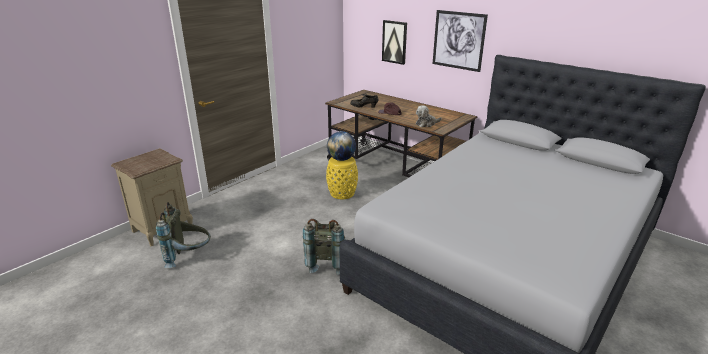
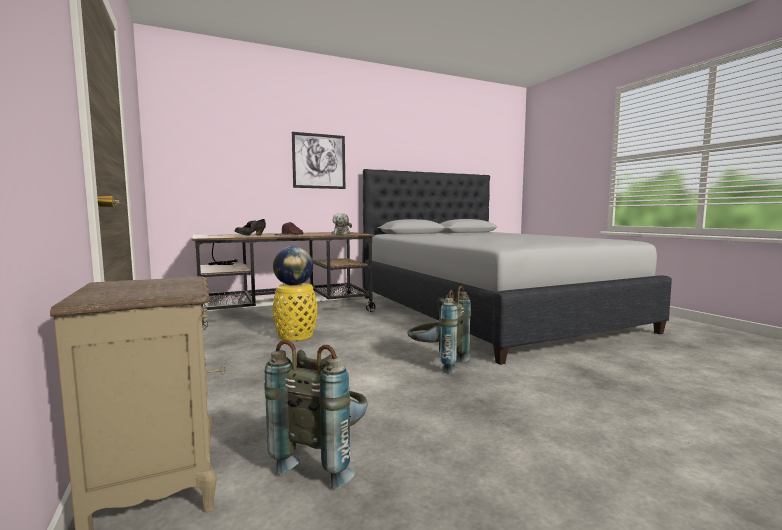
camera: 65 degrees left, 20 degrees down
(394, 42) = (238, 168): picture -> none

